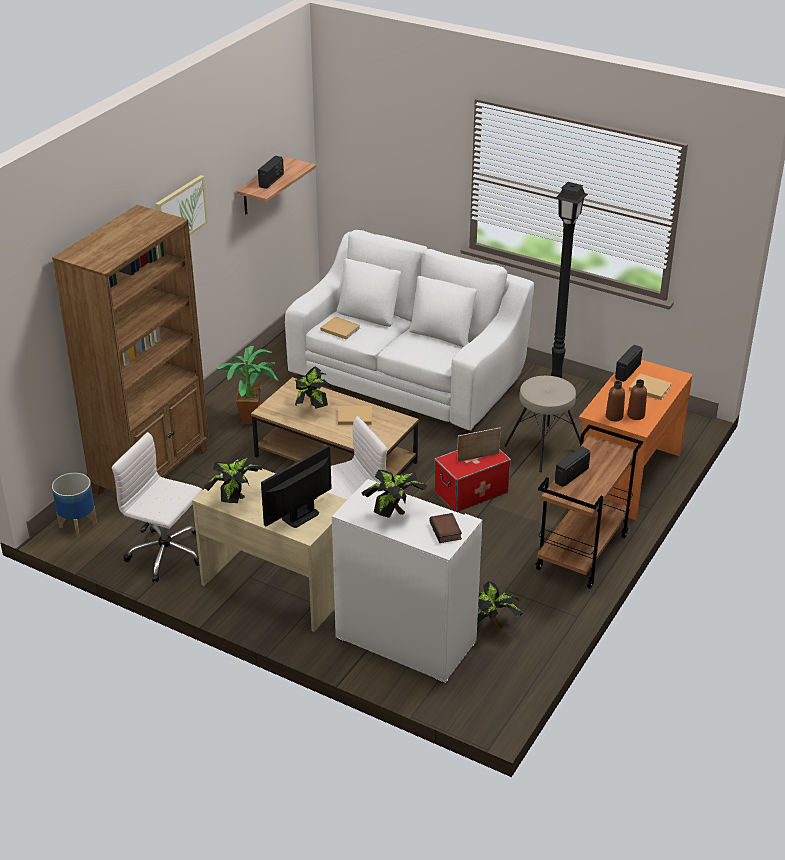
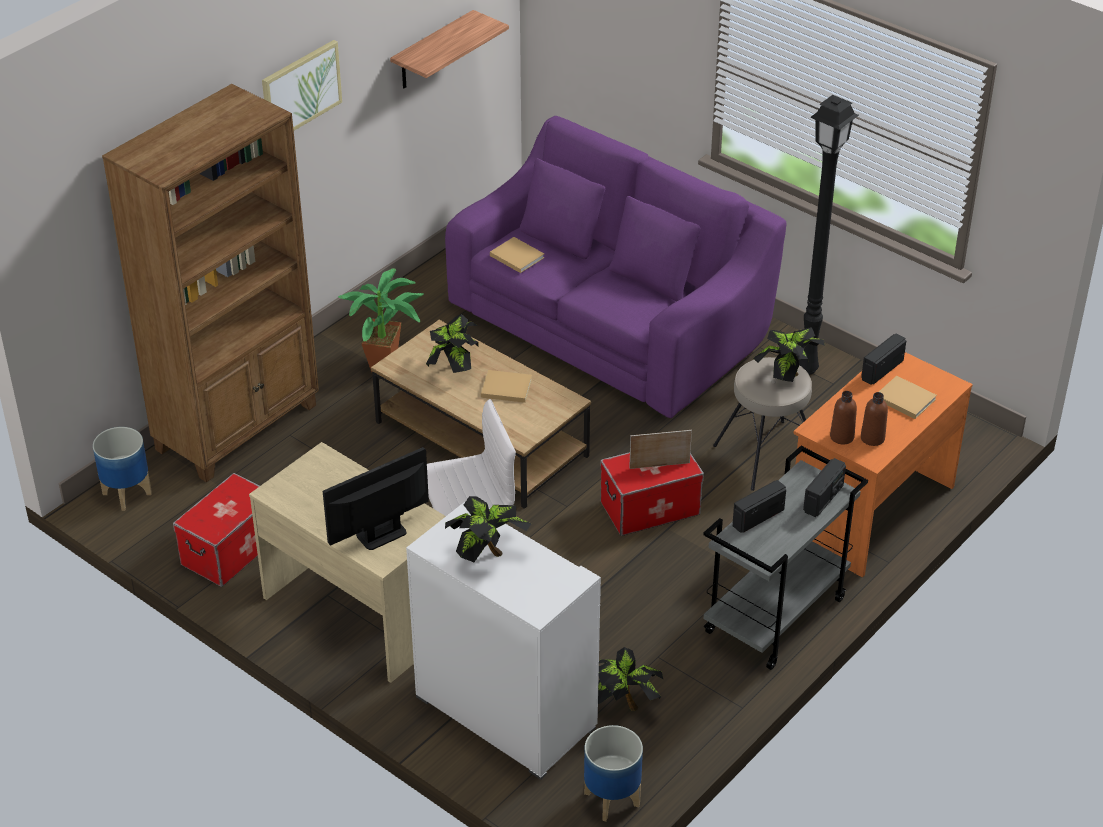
camera: 10 degrees right, 5 degrees up
(167, 554) = (230, 550): white office chair -> storage box
(235, 500) = (304, 500): potted plant -> potted plant (787, 377)
(271, 181) = (441, 46): radio -> radio (823, 499)
(407, 377) = (609, 326): white sofa -> purple sofa
(446, 531) = (548, 588): book -> none
(502, 691) = (612, 800): none -> planter
(582, 553) = (775, 617): brown cart -> grey cart

